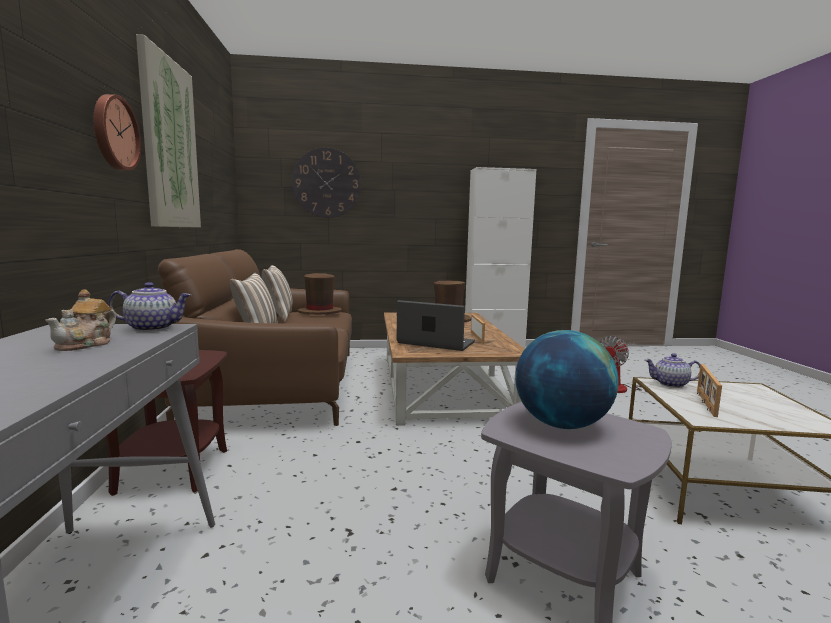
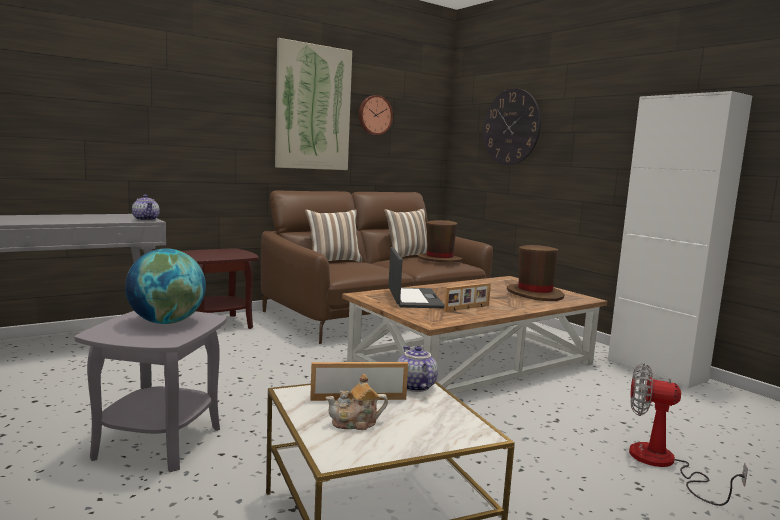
camera: 60 degrees right, 0 degrees up
(86, 344) = (104, 219): teapot -> teapot (356, 423)
(114, 133) = (239, 108): wall clock -> wall clock (374, 115)

